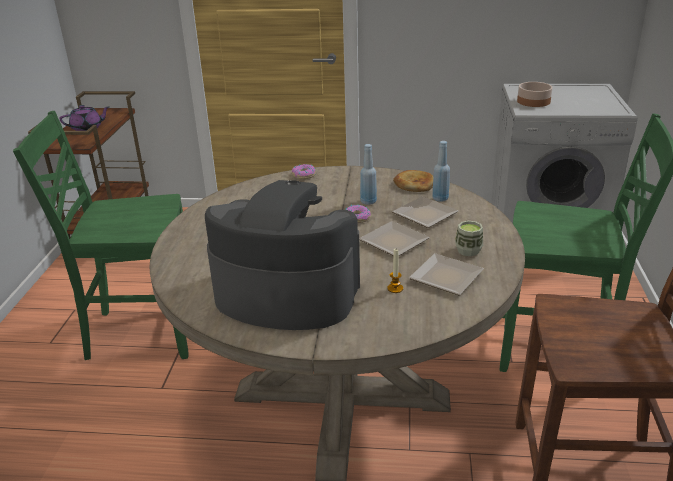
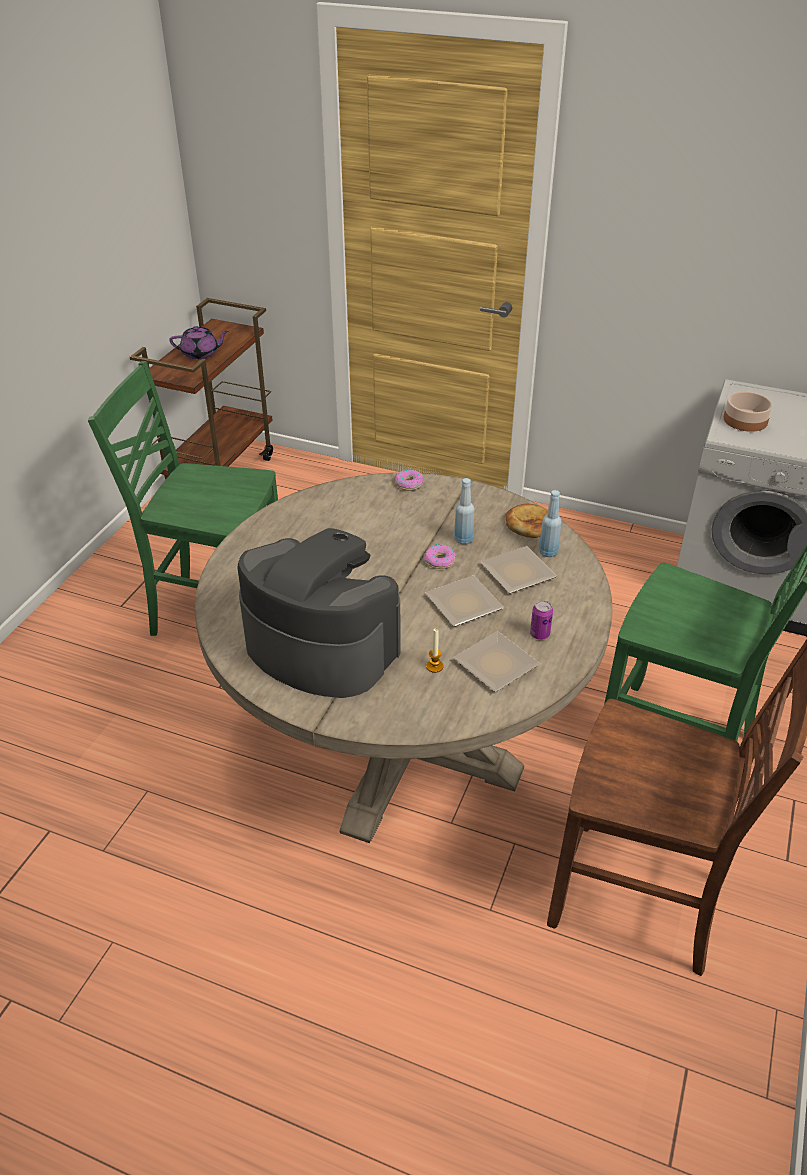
camera: 15 degrees right, 10 degrees up
(468, 250) = (539, 634): cup -> can

